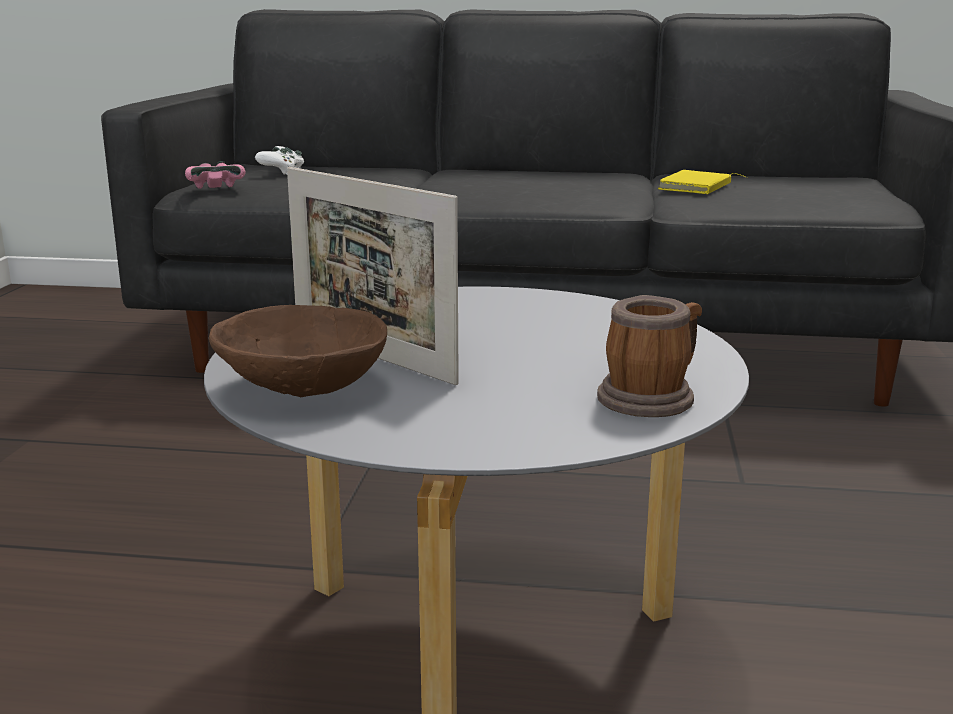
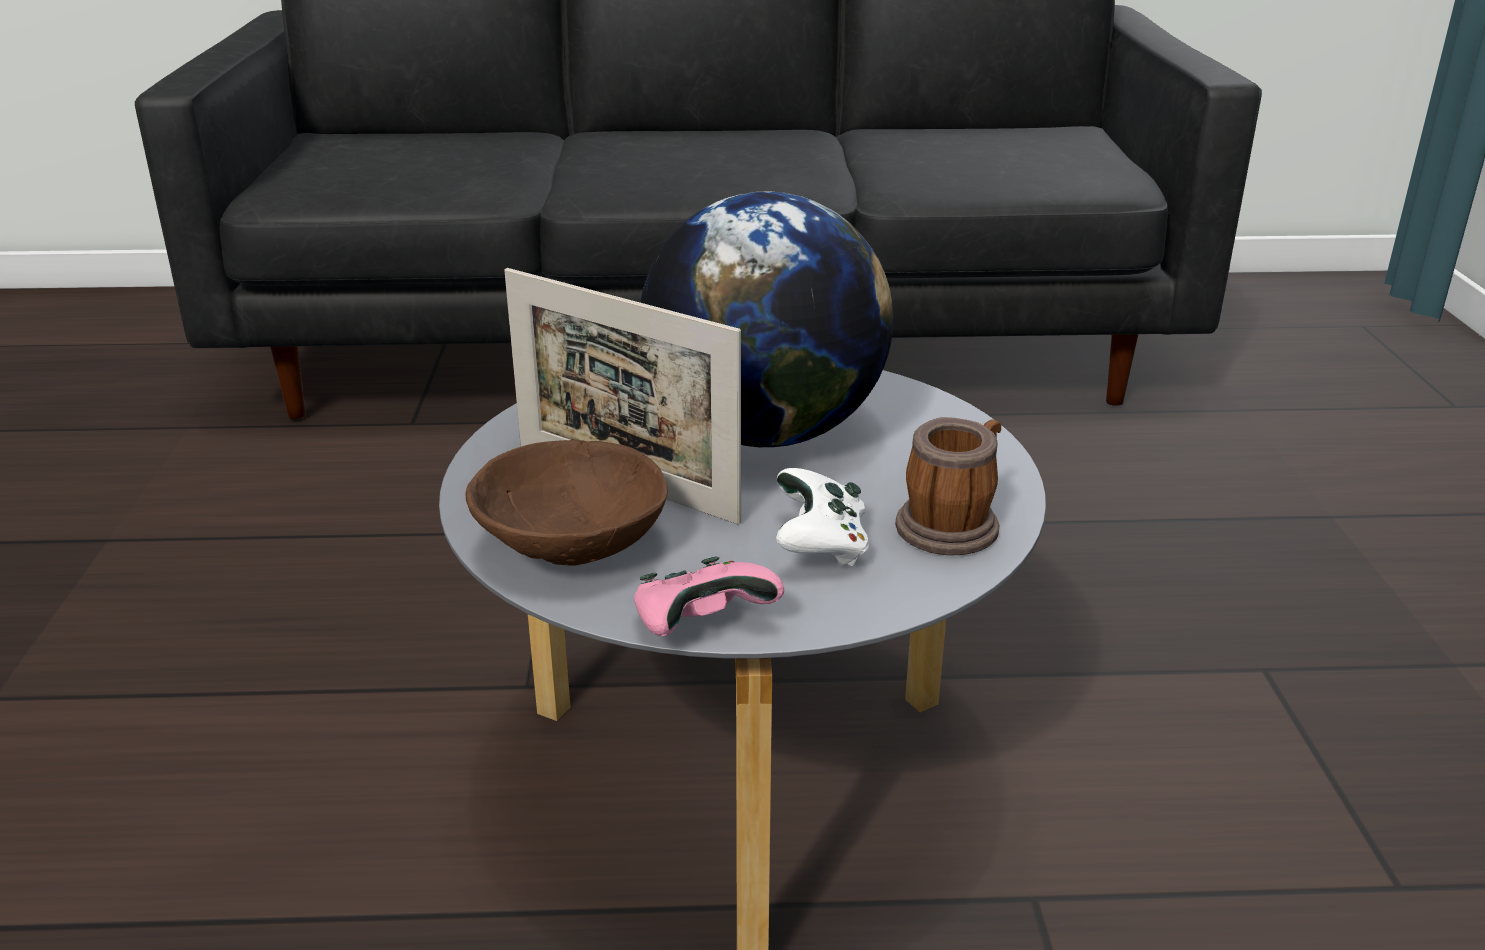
camera: 10 degrees left, 10 degrees up
(216, 189) = (300, 191): pink game controller -> pink game controller (702, 626)
(282, 172) = (371, 151): white game controller -> white game controller (820, 546)
(507, 332) = (764, 433): none -> globe
(698, 188) = (902, 157): yellow book -> none

